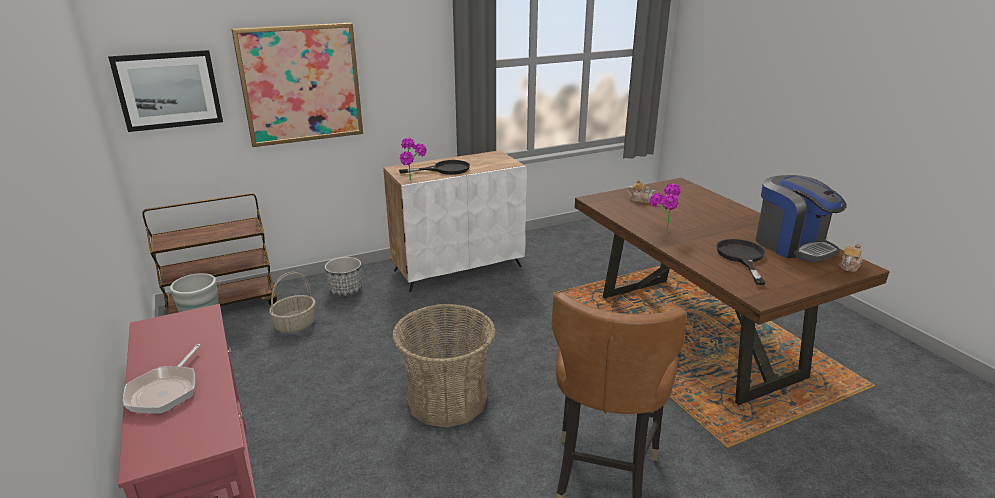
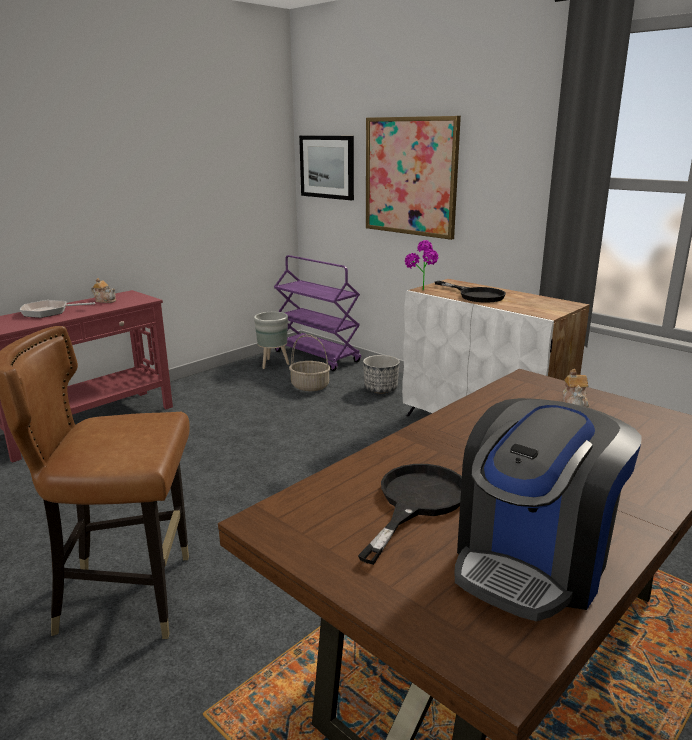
camera: 70 degrees right, 5 degrees down
(223, 305) = (317, 357): brown cart -> purple cart
(447, 399) = (233, 476): basket -> none
(662, 232) = (457, 431): potted plant -> none
(741, 257) = (416, 502): black frying pan -> black frying pan turned 45 degrees counterclockwise
(849, 266) = (484, 645): teapot -> teapot (105, 300)

